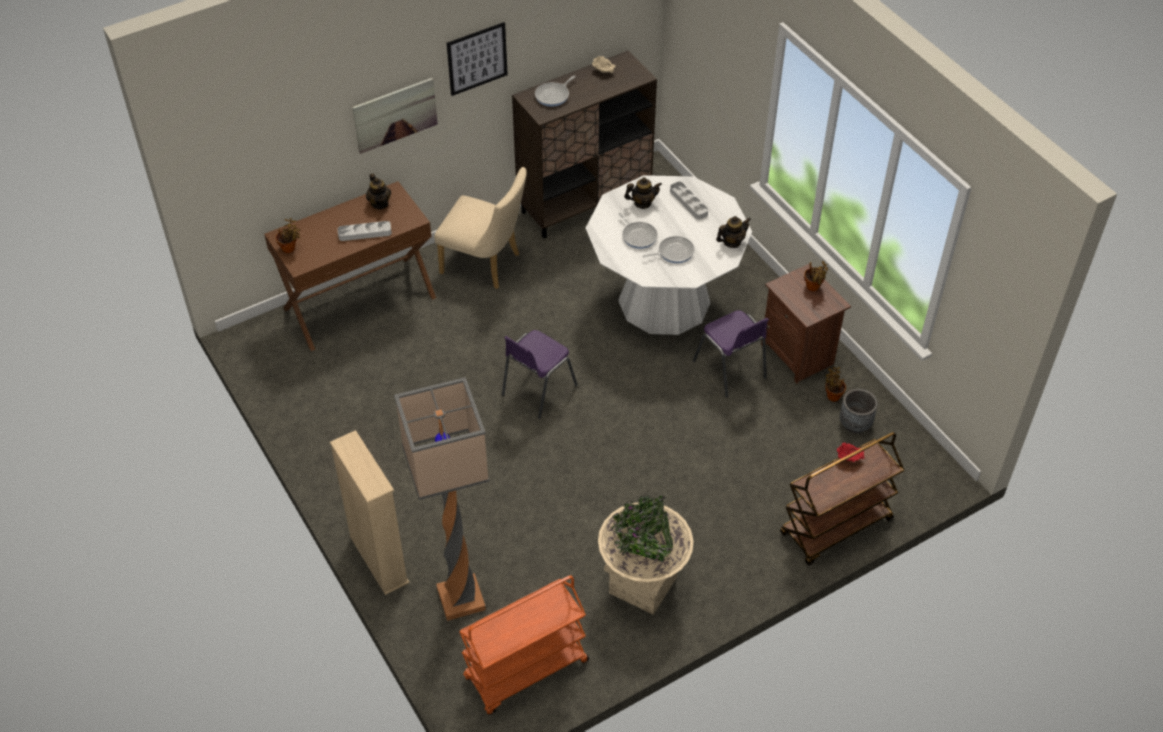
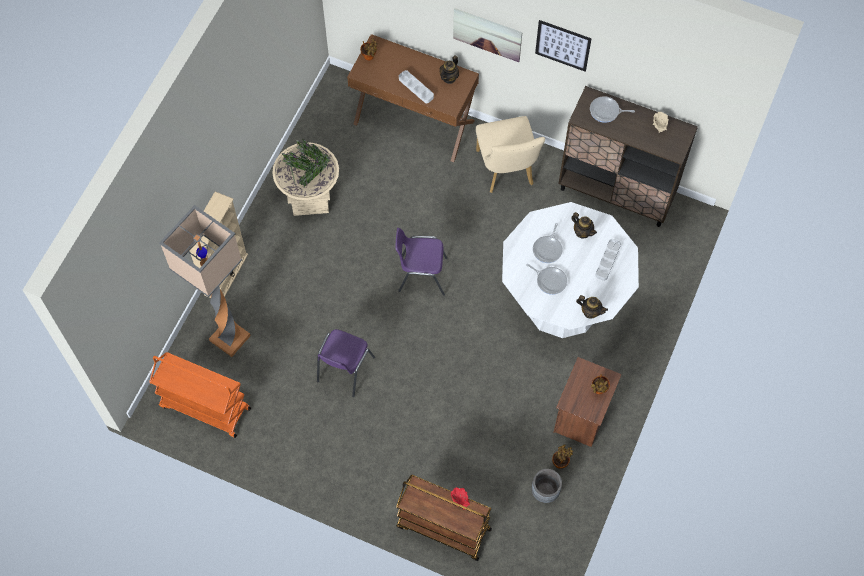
camera: 55 degrees right, 15 degrees up
(642, 585) = (312, 435): beige planter -> beige planter (310, 198)
(730, 371) = (531, 383): purple chair -> purple chair (344, 370)

